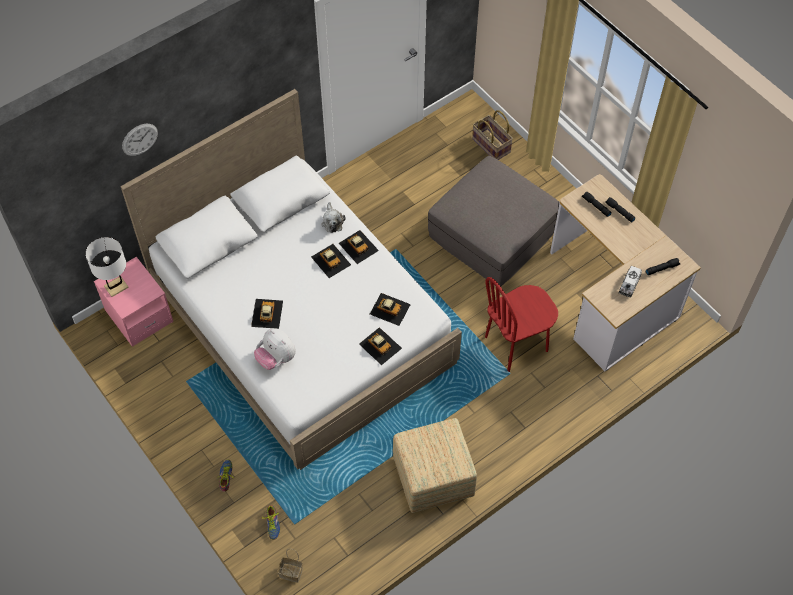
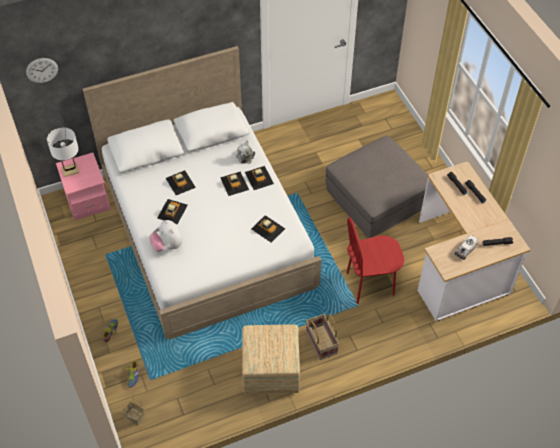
camera: 15 degrees right, 5 degrees down
(139, 139) = (102, 54): wall clock -> wall clock (42, 70)
(380, 345) = (251, 254): toy car -> toy car (180, 182)
(490, 145) = (395, 132): basket -> basket (321, 342)

